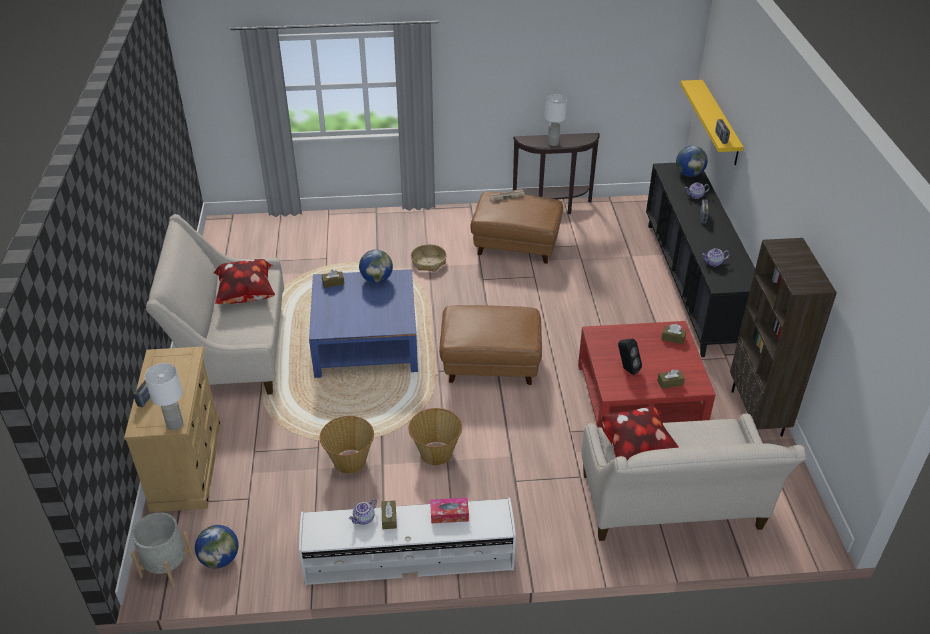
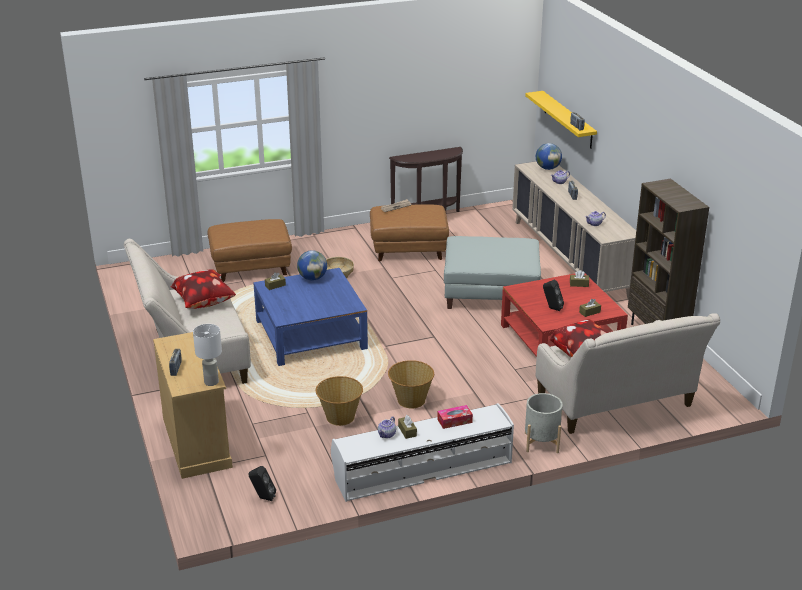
camera: 15 degrees left, 10 degrees down
(166, 566) = (218, 510): grey planter -> grey planter (541, 442)
(220, 559) = (263, 498): globe -> black speaker
(490, 363) = (427, 334): brown ottoman -> brown ottoman (251, 267)
(553, 143) = (426, 157): white table lamp -> none
(583, 317) = (490, 292): none -> grey ottoman
(692, 284) = (570, 258): black cabinet -> beige cabinet

